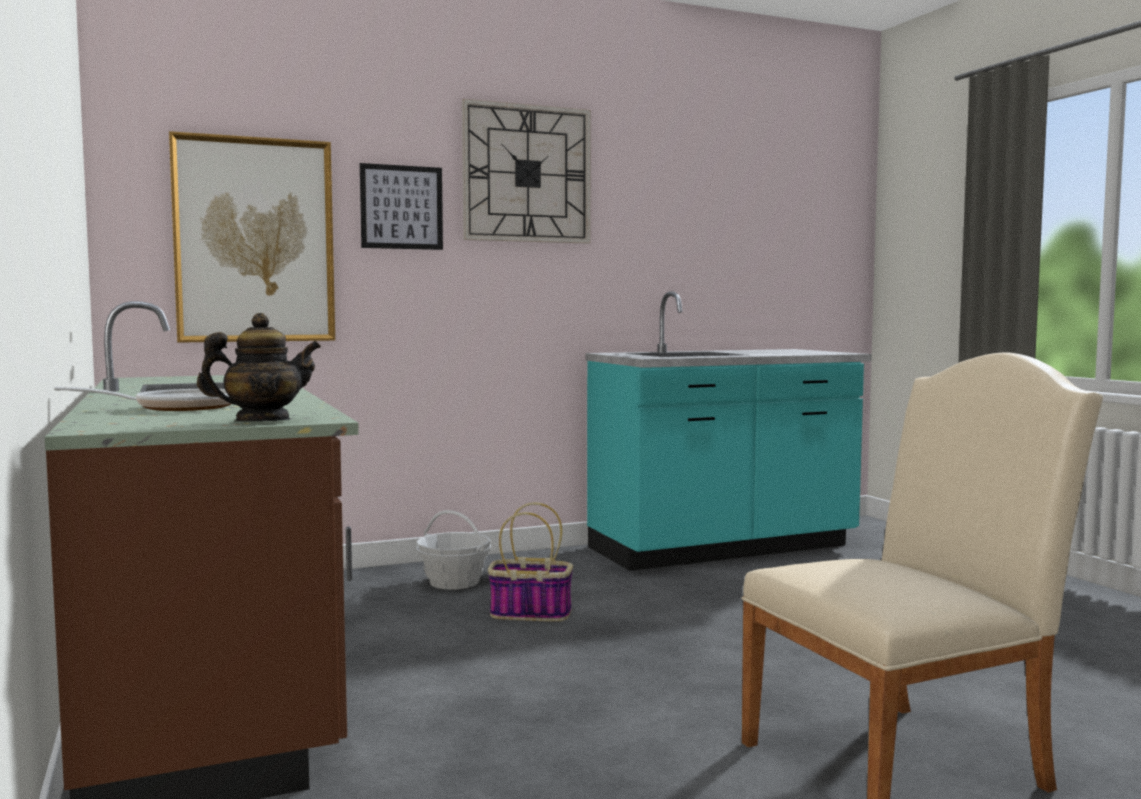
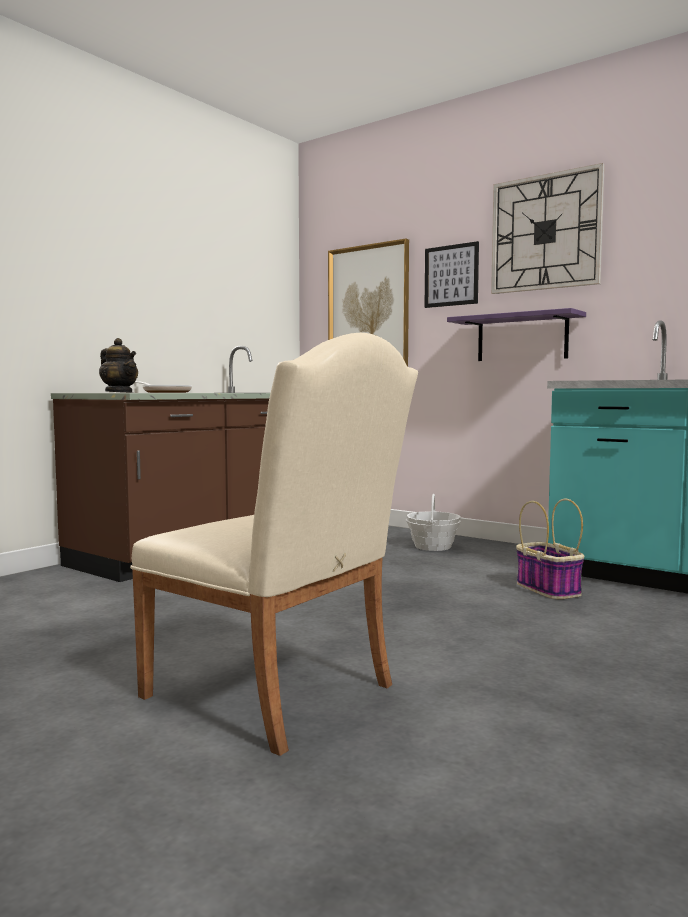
camera: 60 degrees right, 0 degrees up
(502, 298) = (522, 338): none -> purple shelf
(529, 613) = (407, 568): basket -> basket (546, 589)

